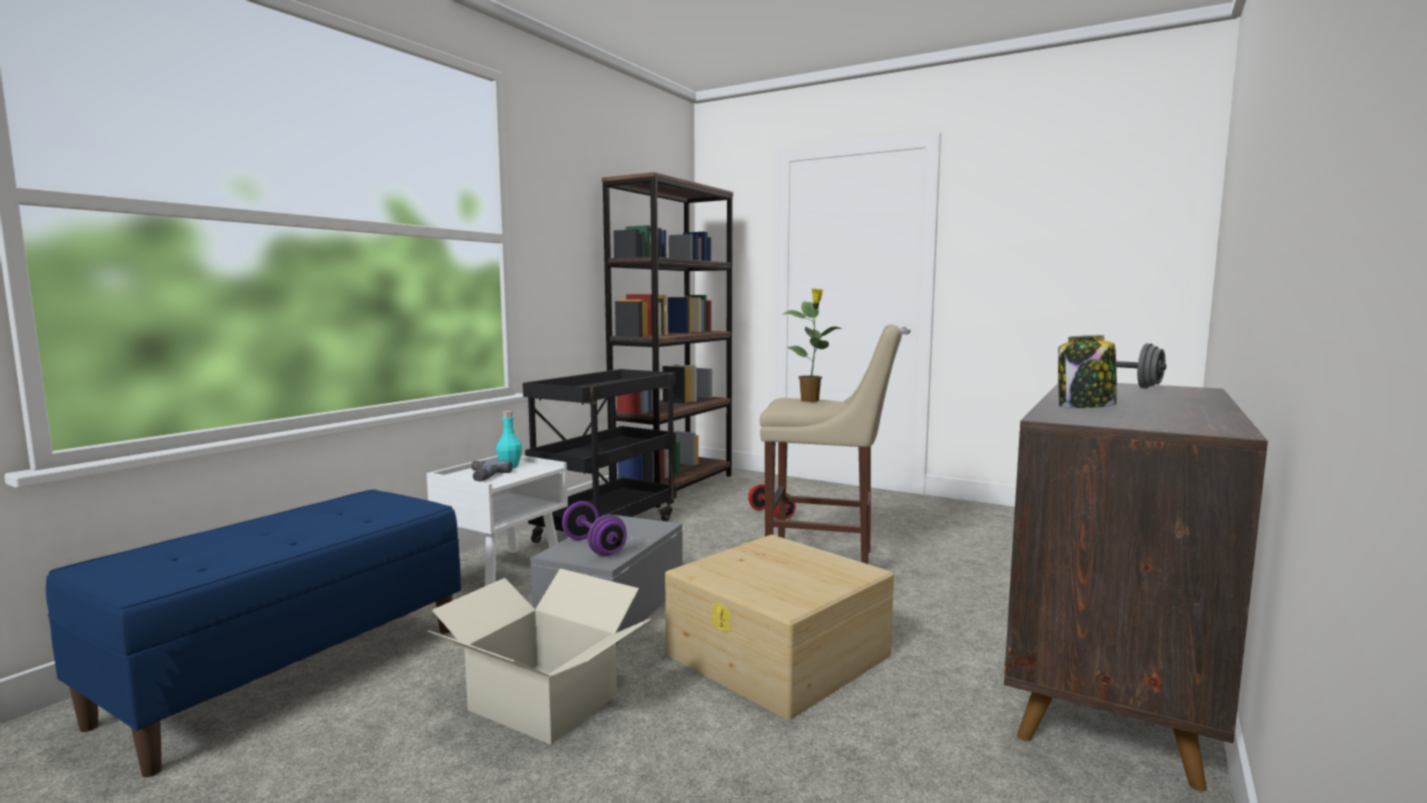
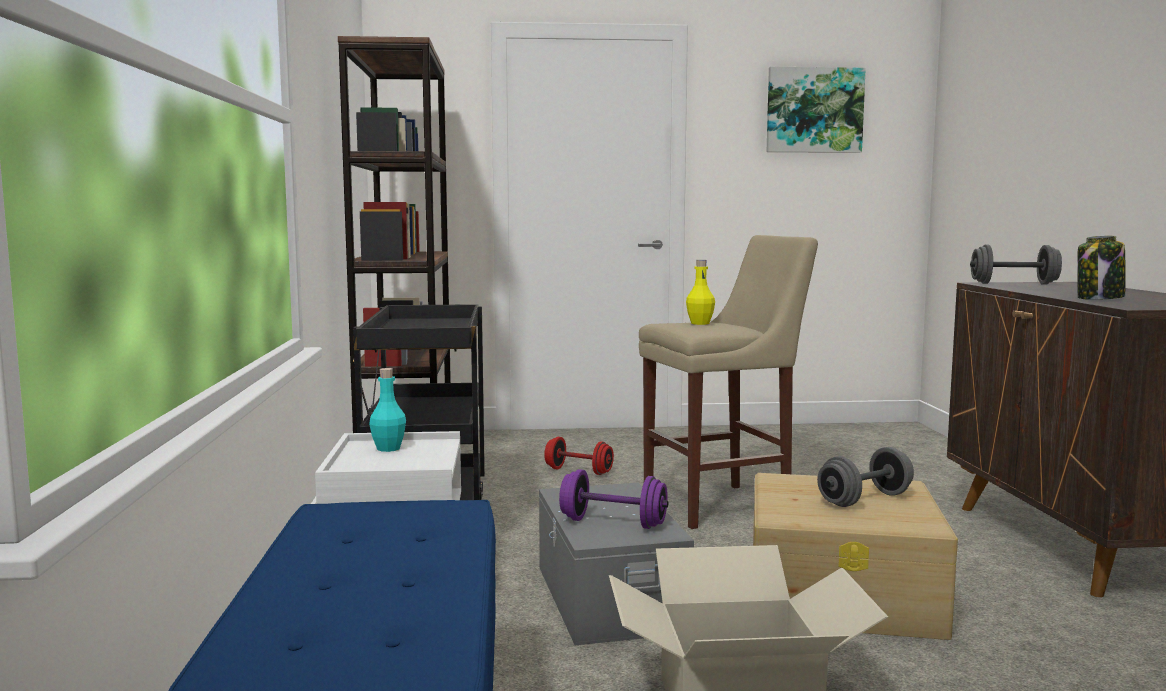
camera: 35 degrees left, 0 degrees up
(482, 476) = (390, 464): power drill -> none
(794, 573) = (864, 500): none -> grey dumbbell
(811, 400) = (700, 323): potted plant -> yellow bottle
(1068, 201) = (814, 110): none -> picture

